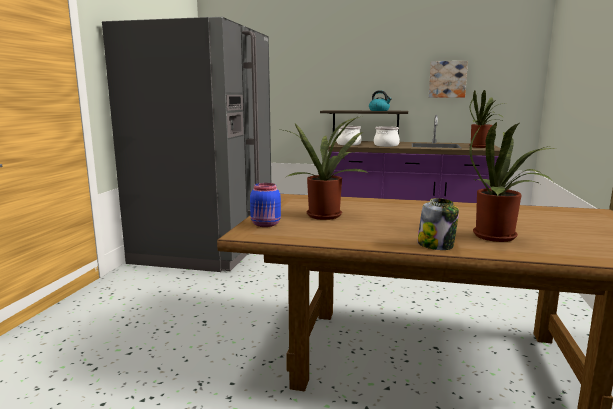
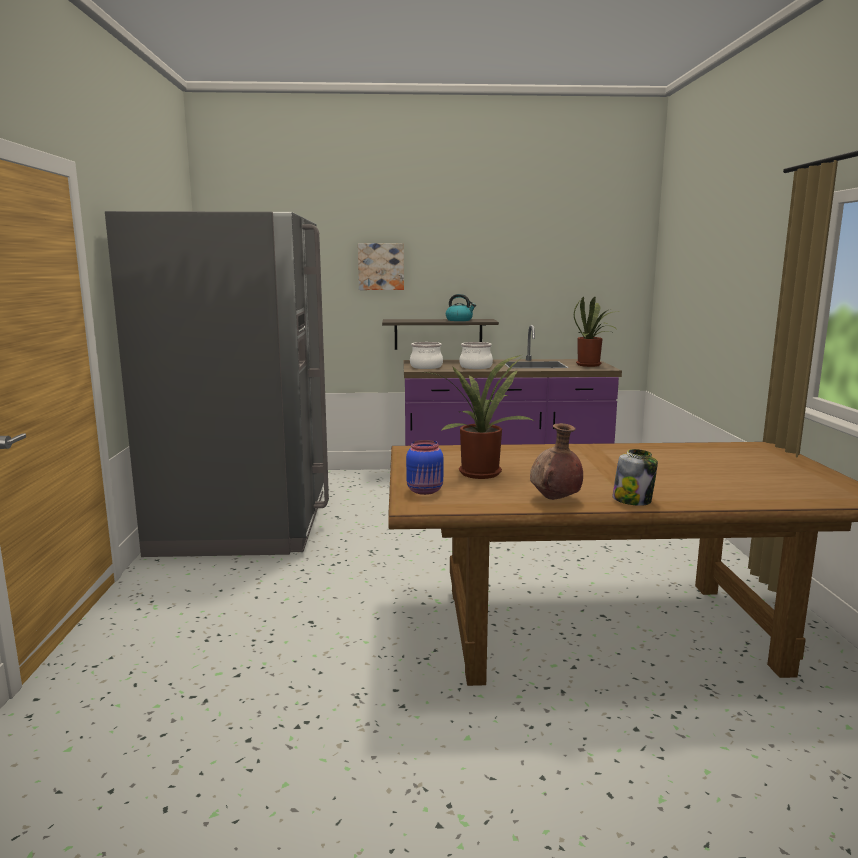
camera: 15 degrees left, 0 degrees up
(366, 239) = (555, 499): none -> brown vase
(447, 79) = (541, 279): picture -> picture (381, 266)
(499, 237) = (685, 484): potted plant -> none

